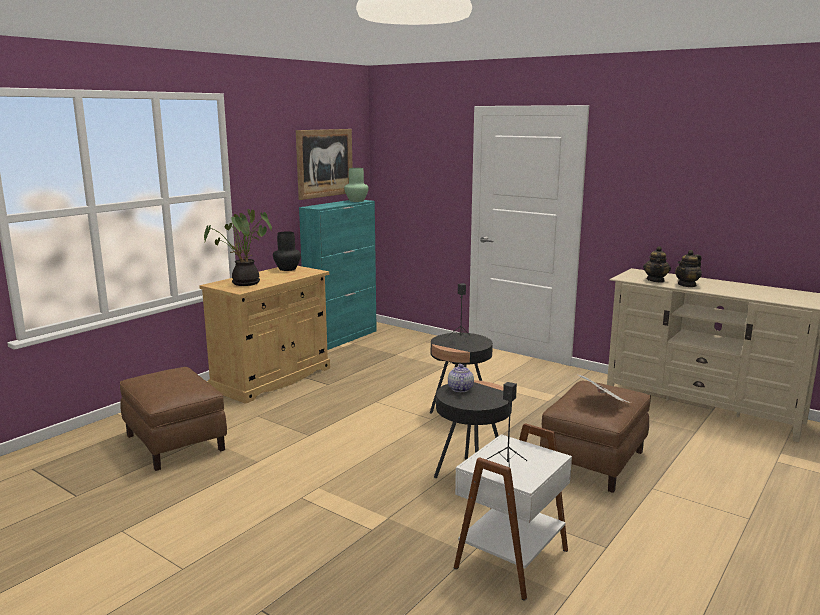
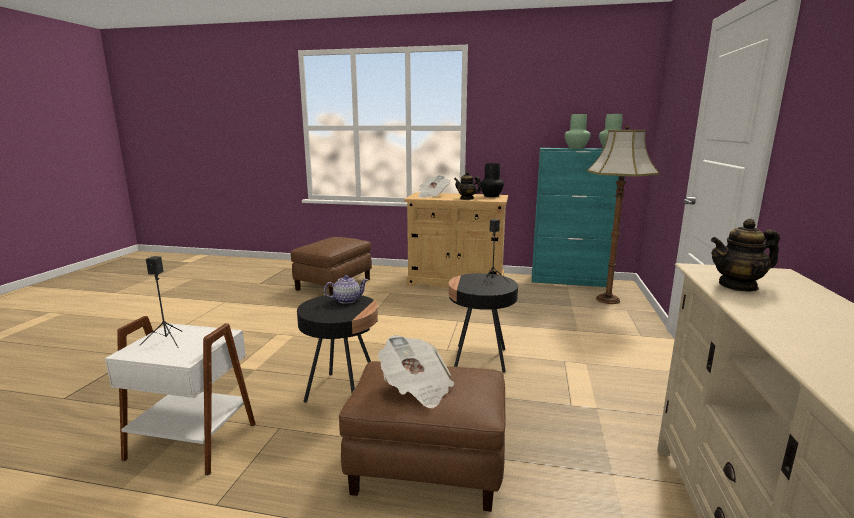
camera: 65 degrees right, 0 degrees up
(243, 283) = (432, 196): potted plant -> newspaper
(324, 163) = (582, 108): picture -> none
(336, 204) = (576, 148): none -> green vase
(398, 340) = (607, 299): none -> floor lamp
(687, 285) = (765, 307): teapot -> teapot (466, 198)

